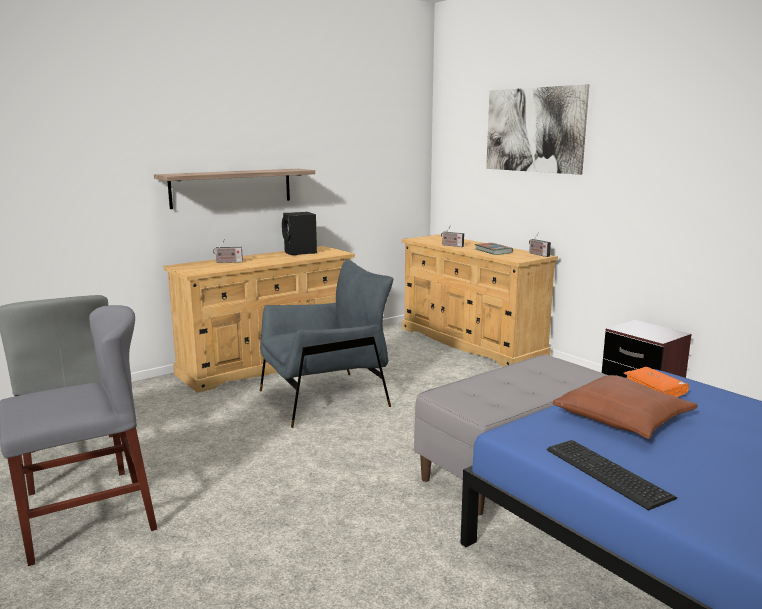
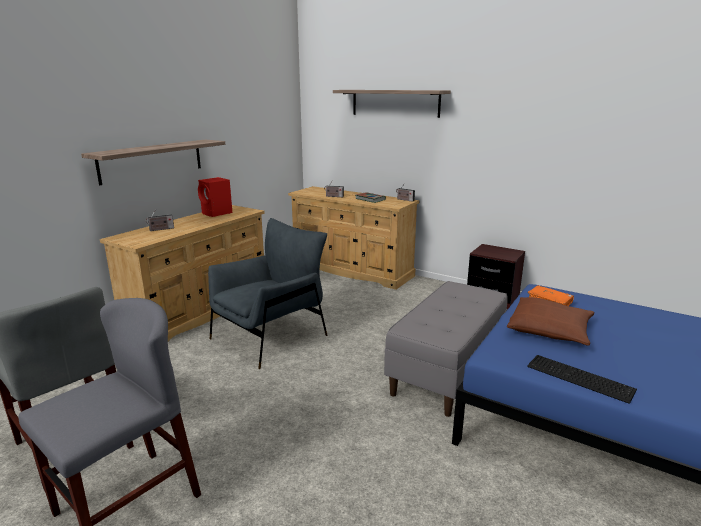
camera: 20 degrees left, 5 degrees up
(300, 252) = (217, 213): black speaker -> red speaker
(534, 130) = (395, 103): picture -> shelf

